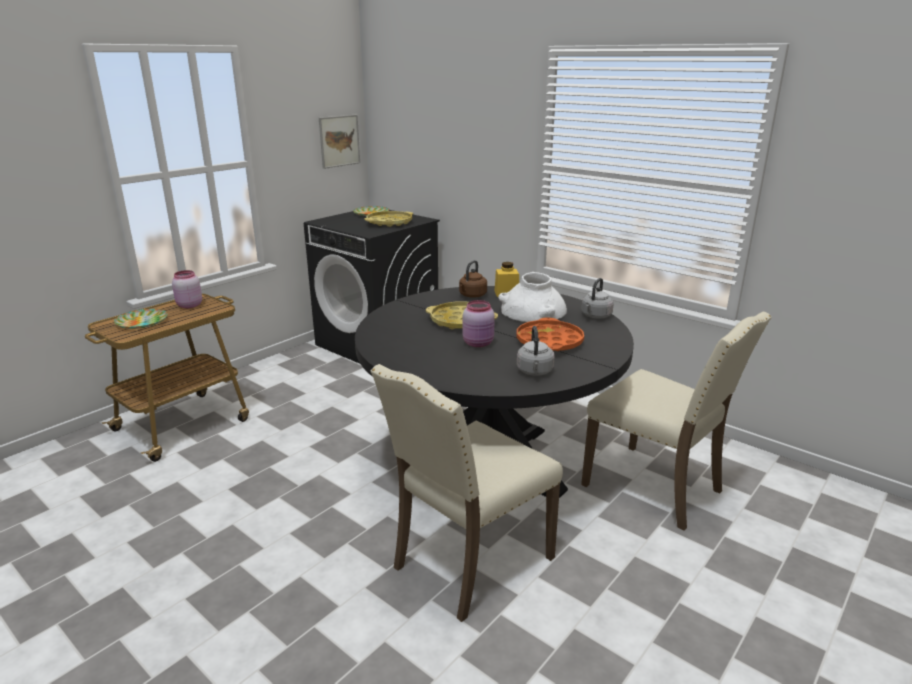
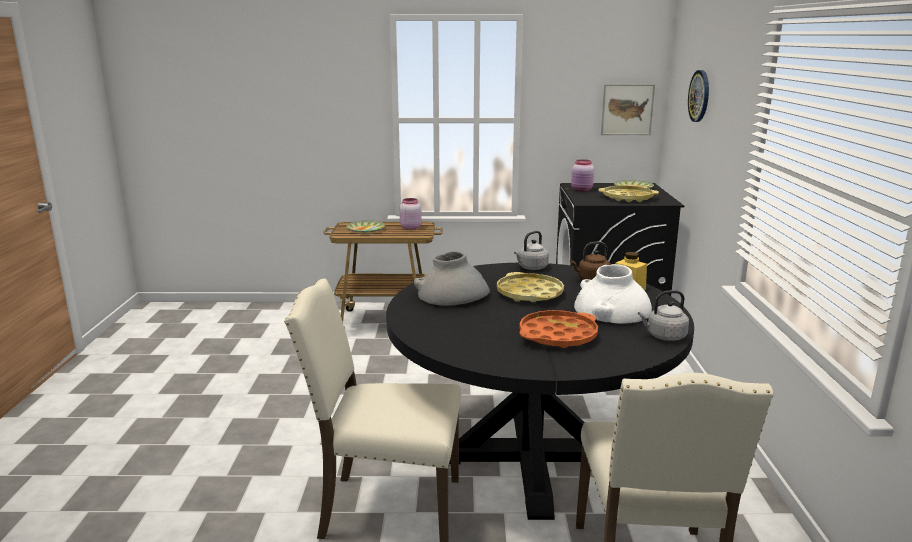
camera: 50 degrees right, 5 degrees down
(412, 344) = (452, 294): none -> grey vase
(434, 122) = (699, 96): none -> wall clock
(479, 343) = (498, 313): pink jar -> pink jar (582, 190)
(535, 372) = (483, 349): grey kettle -> grey kettle (531, 268)

